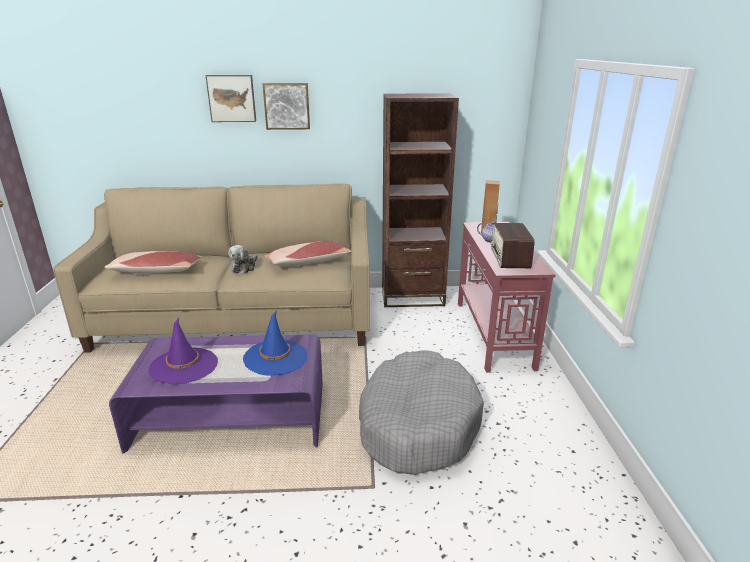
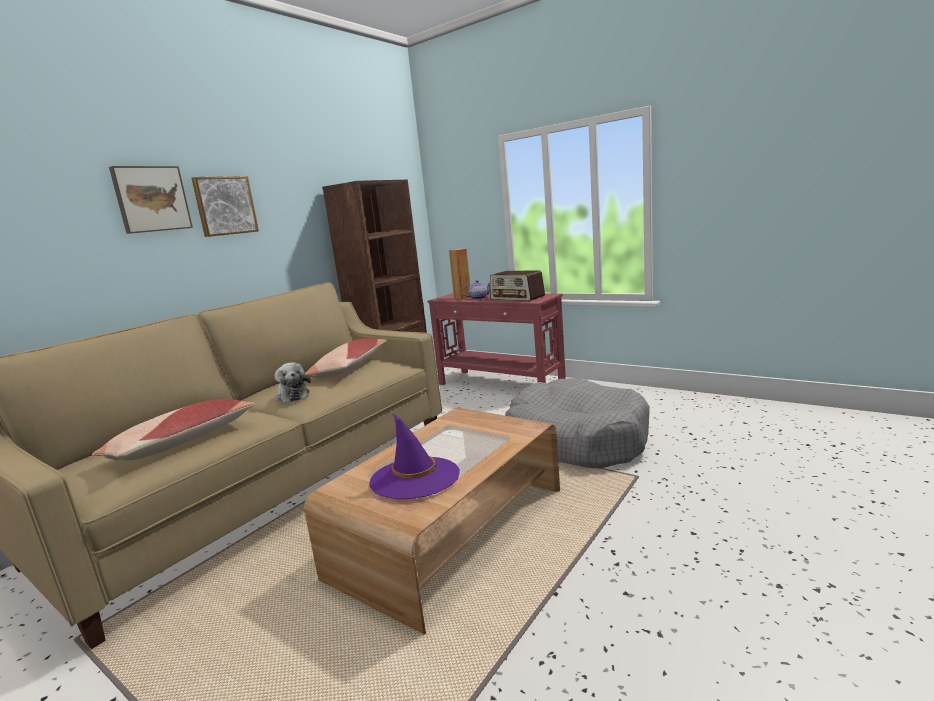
camera: 50 degrees left, 10 degrees down
(231, 416) = (451, 531): purple coffee table -> brown coffee table
(276, 358) = (474, 428): blue hat -> none

